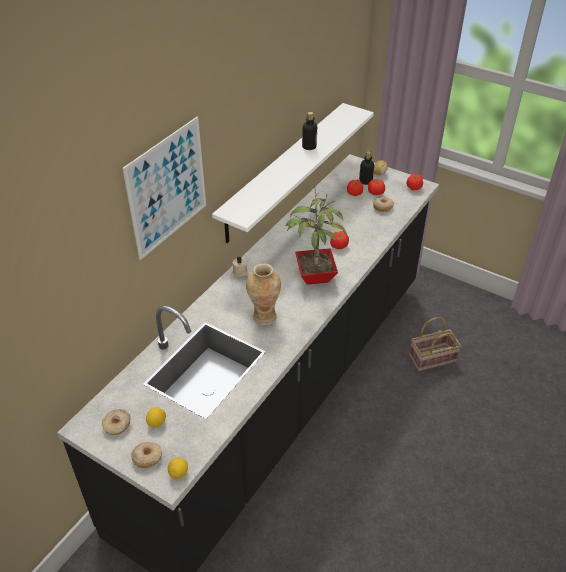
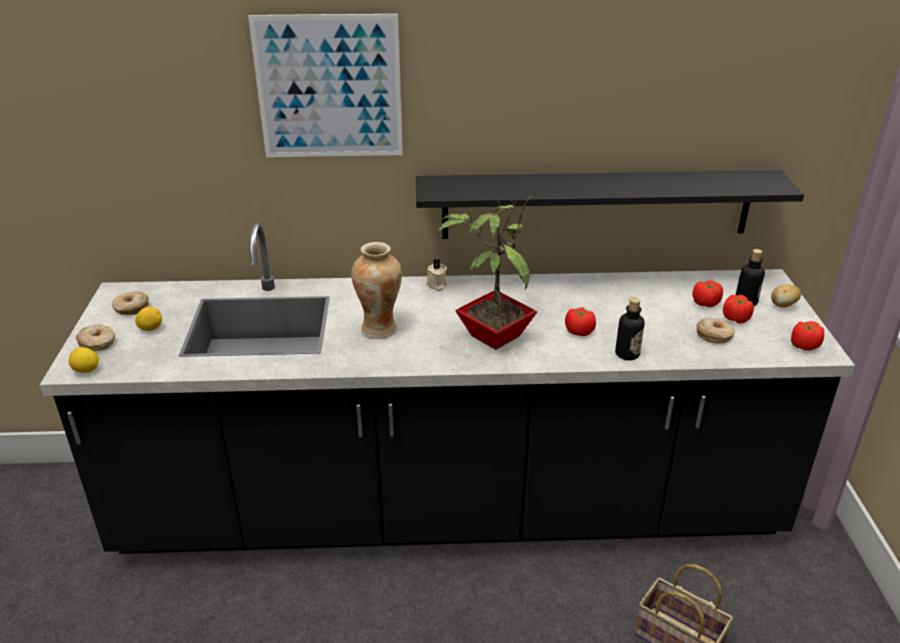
camera: 55 degrees right, 10 degrees down
(284, 171) = (596, 204): white shelf -> black shelf
(309, 146) = (638, 181): bottle -> bottle (627, 354)

